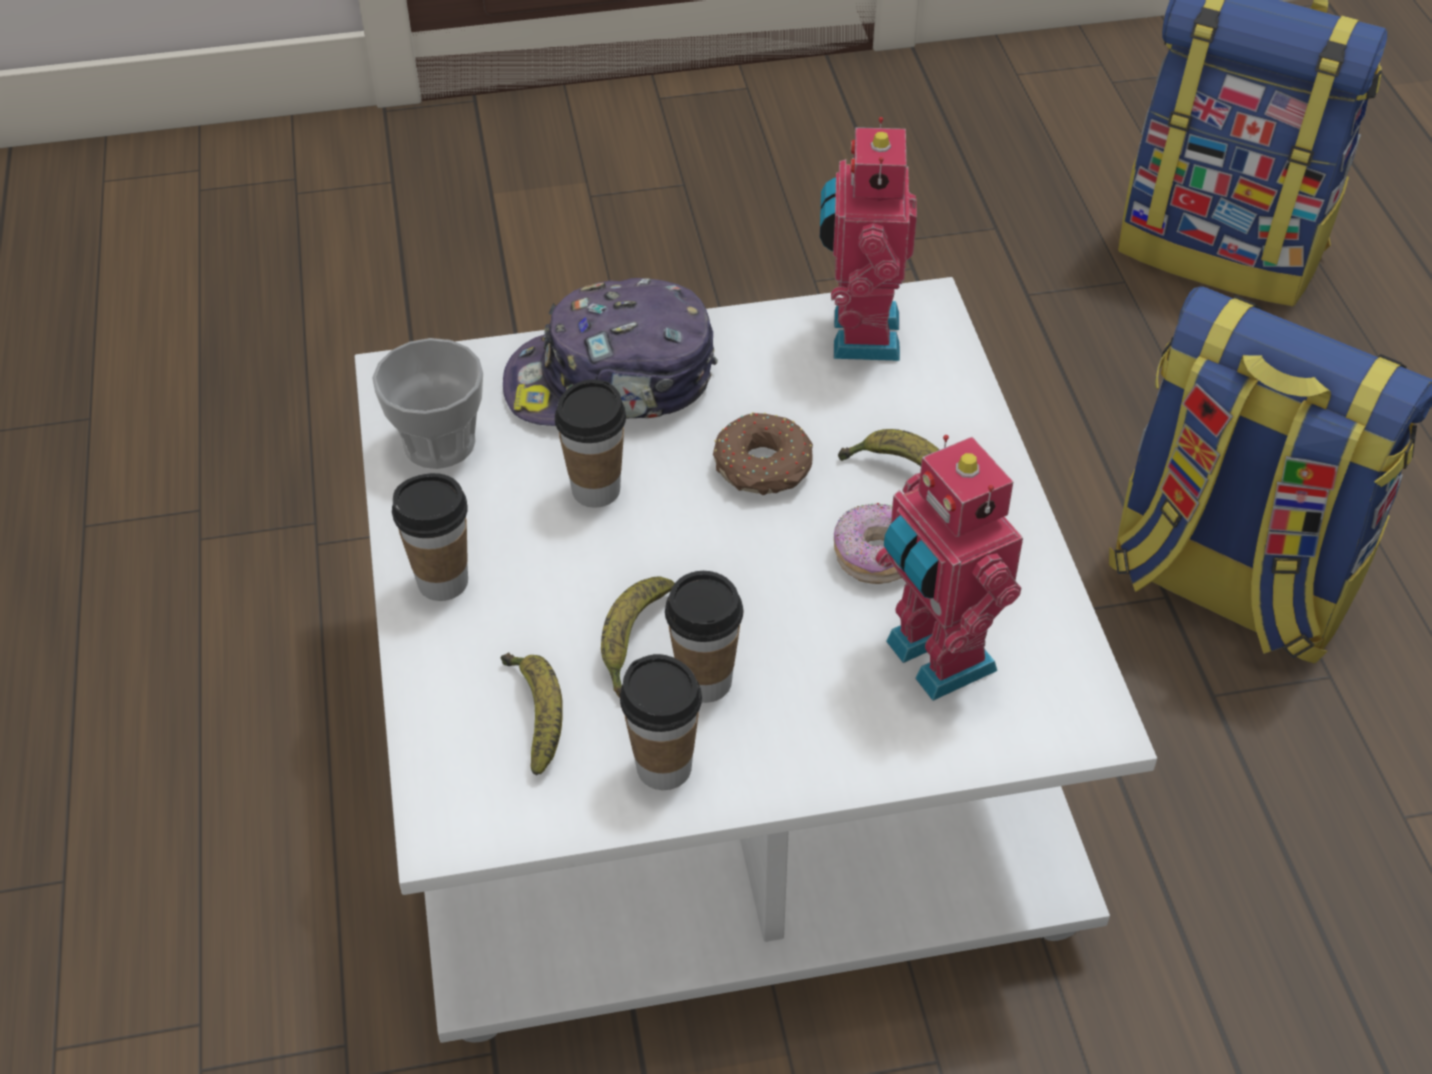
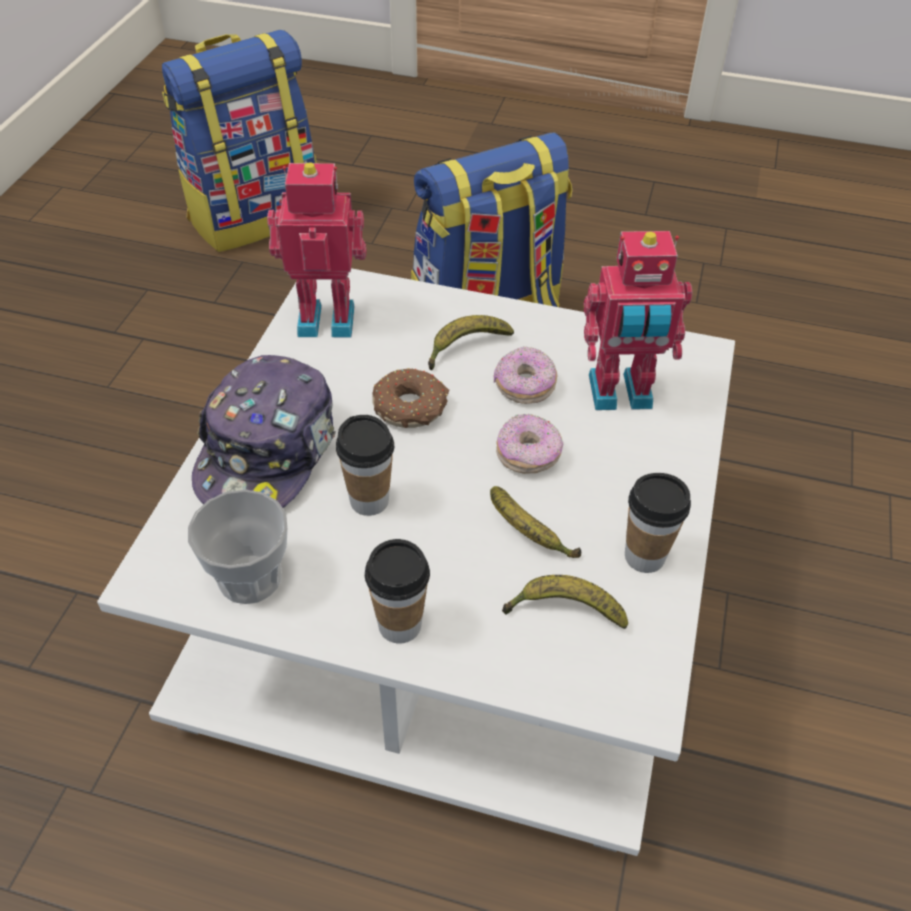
camera: 65 degrees left, 0 degrees up
(705, 681) = (582, 507): cup -> none
(758, 601) = (528, 455): none -> donut
(859, 334) = (326, 318): toy robot -> toy robot turned 150 degrees clockwise

